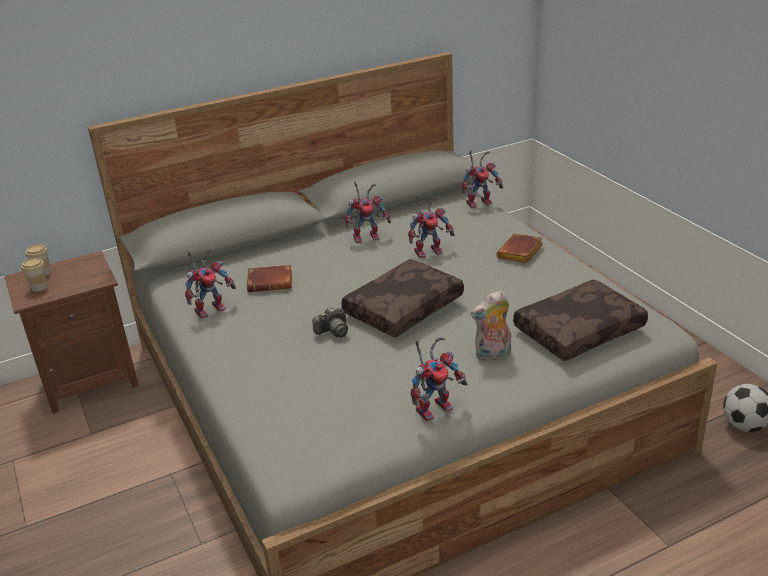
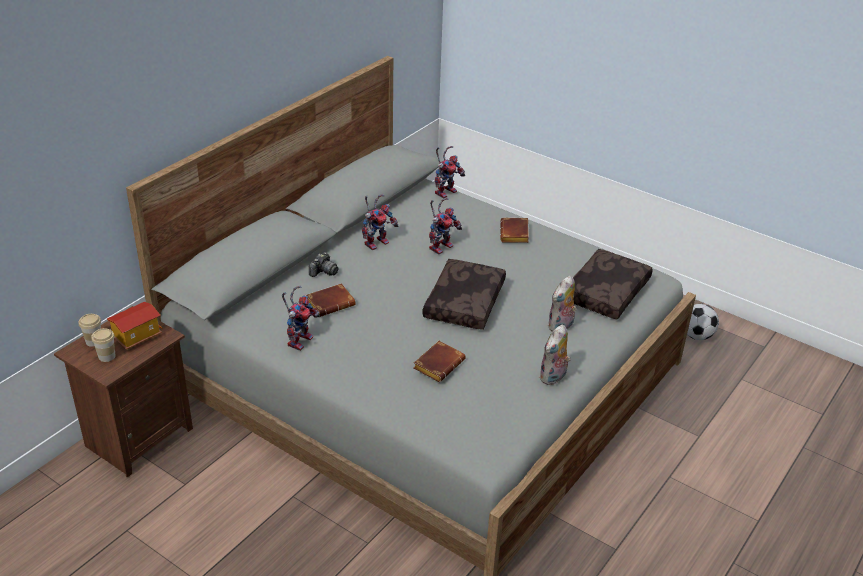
camera: 30 degrees left, 5 degrees up
(78, 276) = (137, 336): none -> toy house
(316, 361) = (438, 364): none -> brown book
(333, 331) = (427, 336): camera -> camera (323, 272)
(435, 407) = (553, 377): toy robot -> plush toy

